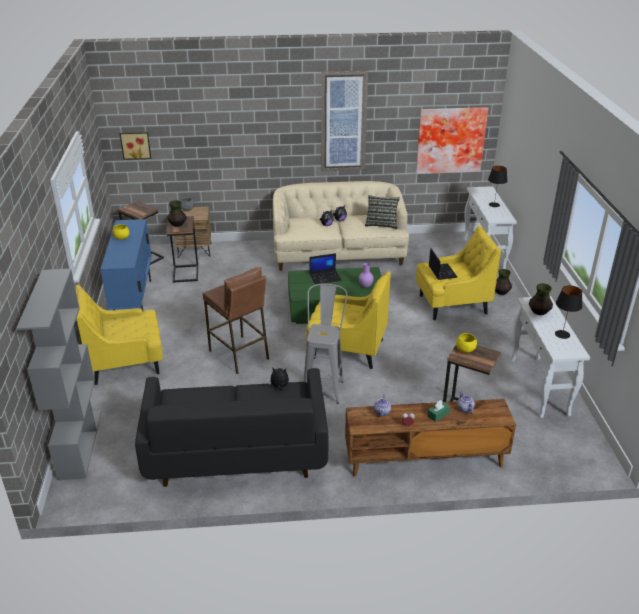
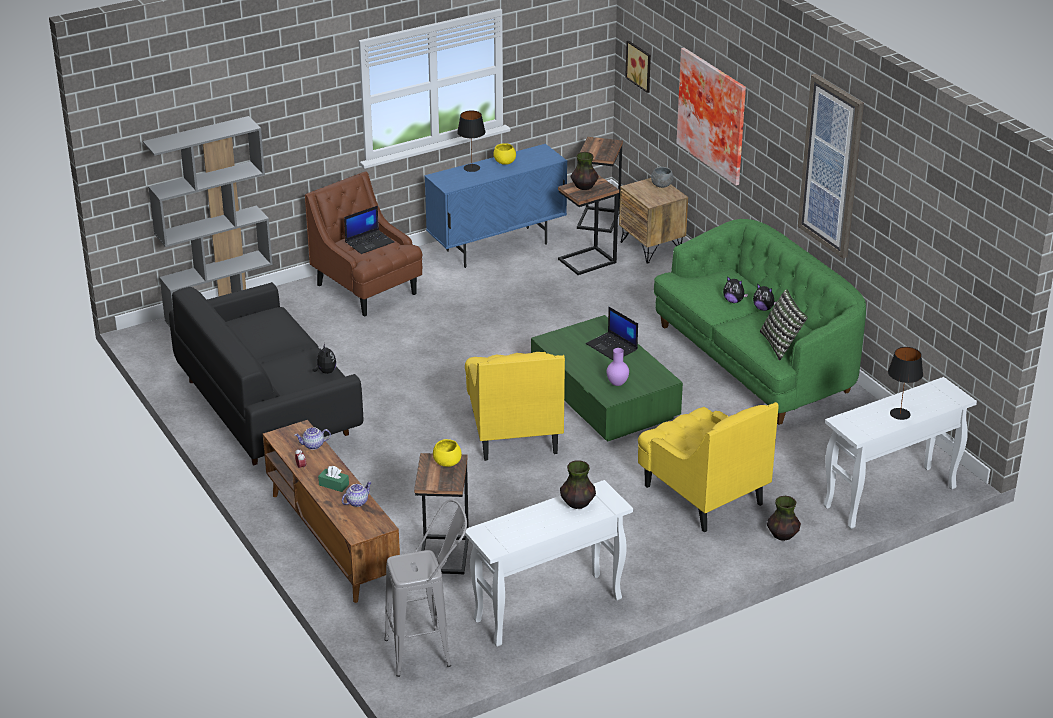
camera: 65 degrees right, 0 degrees up
(126, 363) = (367, 290): yellow armchair -> brown armchair
(239, 355) = (440, 356): brown stool -> none
(324, 386) = (422, 433): grey stool -> grey stool (429, 651)
(338, 254) = (756, 361): beige sofa -> green sofa
(442, 272) = (689, 429): laptop -> laptop (369, 242)
(450, 139) = (951, 282): picture -> picture (714, 114)
(562, 334) = (531, 530): black table lamp -> black table lamp (471, 168)

